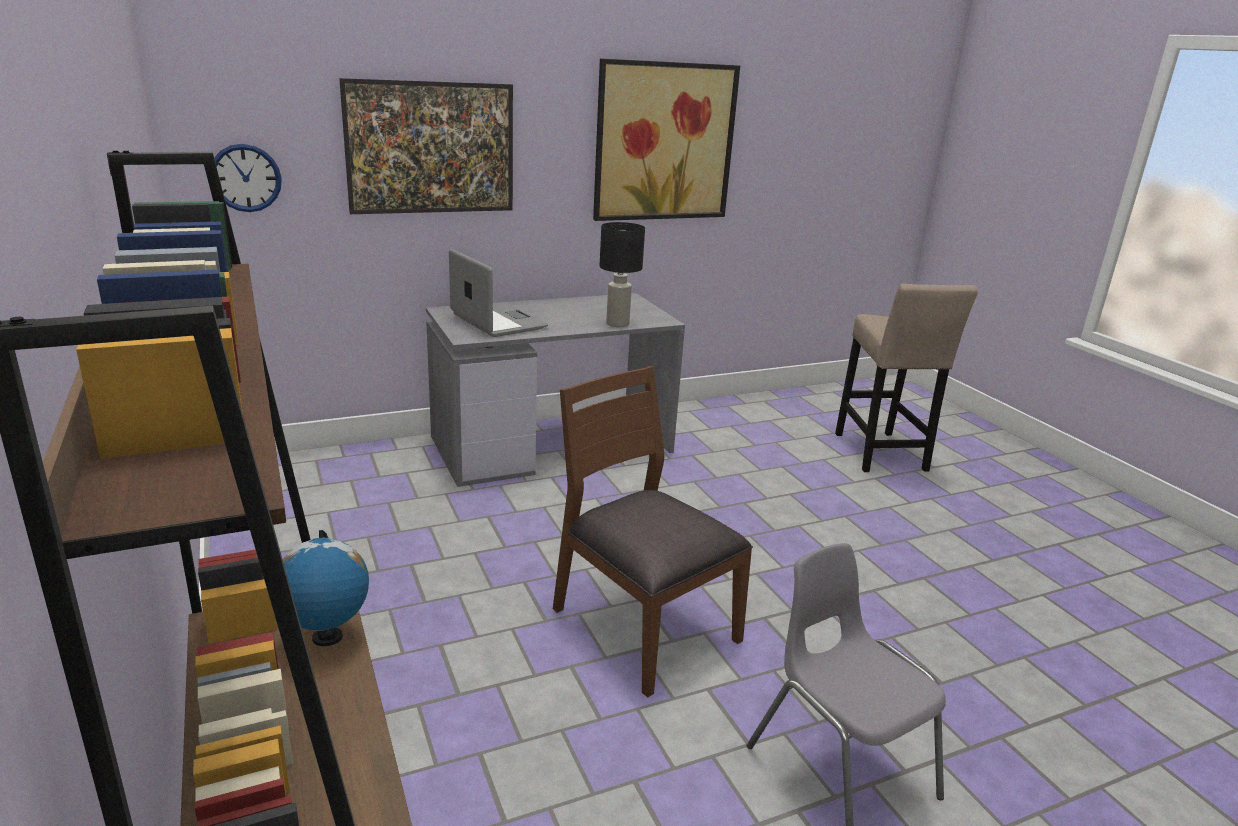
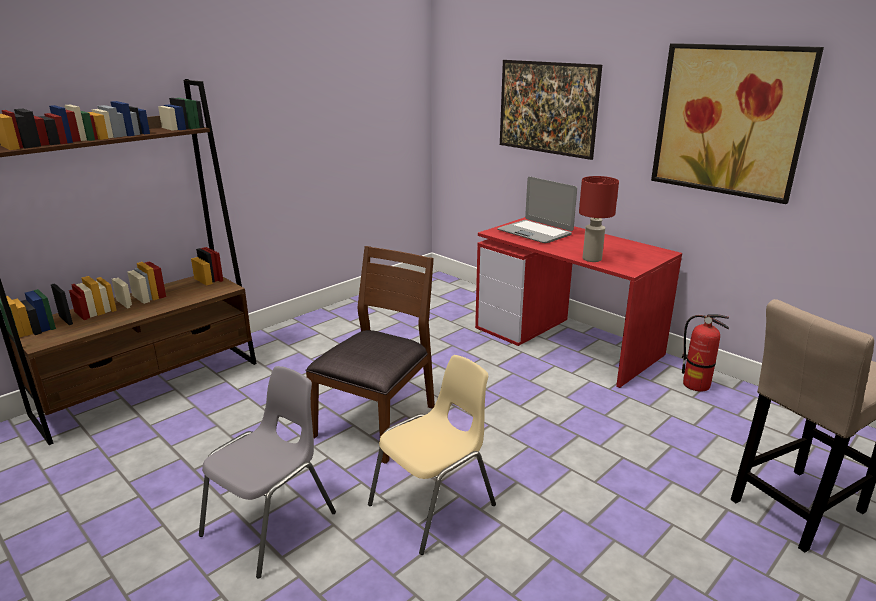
camera: 70 degrees right, 0 degrees up
(245, 178) = (459, 116): wall clock -> none
(327, 637) = (202, 294): globe -> none
(497, 321) = (535, 232): laptop -> laptop turned 105 degrees clockwise
(552, 444) = (568, 341): grey desk -> red desk
(617, 324) = (591, 259): black table lamp -> red table lamp
(692, 419) = (696, 385): none -> fire extinguisher
(834, 624) = (435, 505): none -> beige chair

